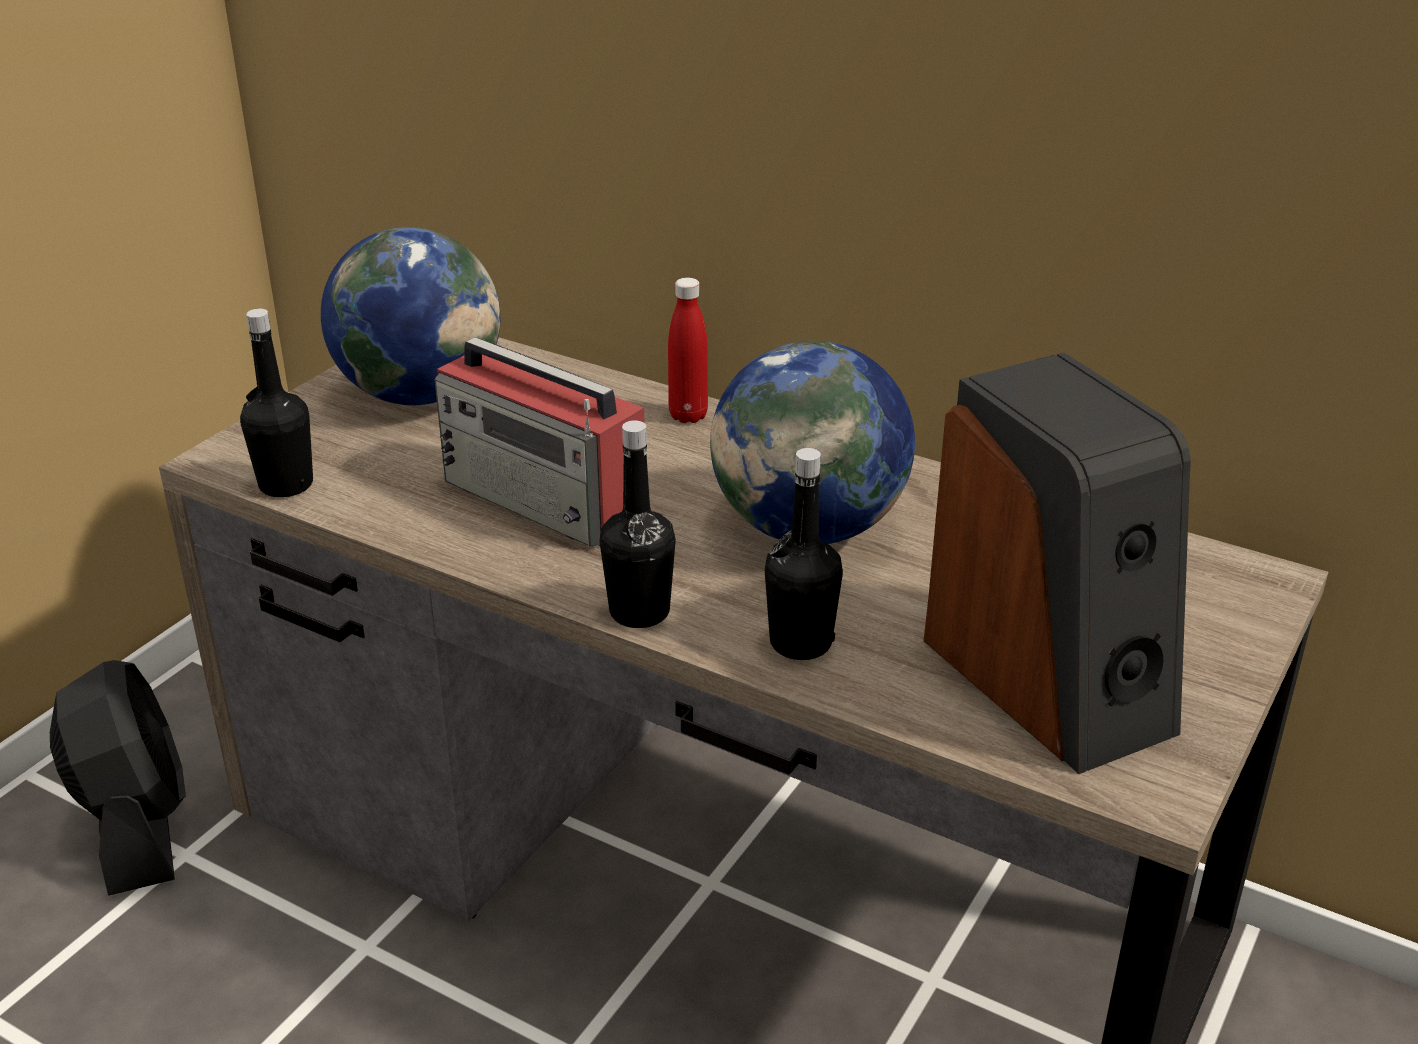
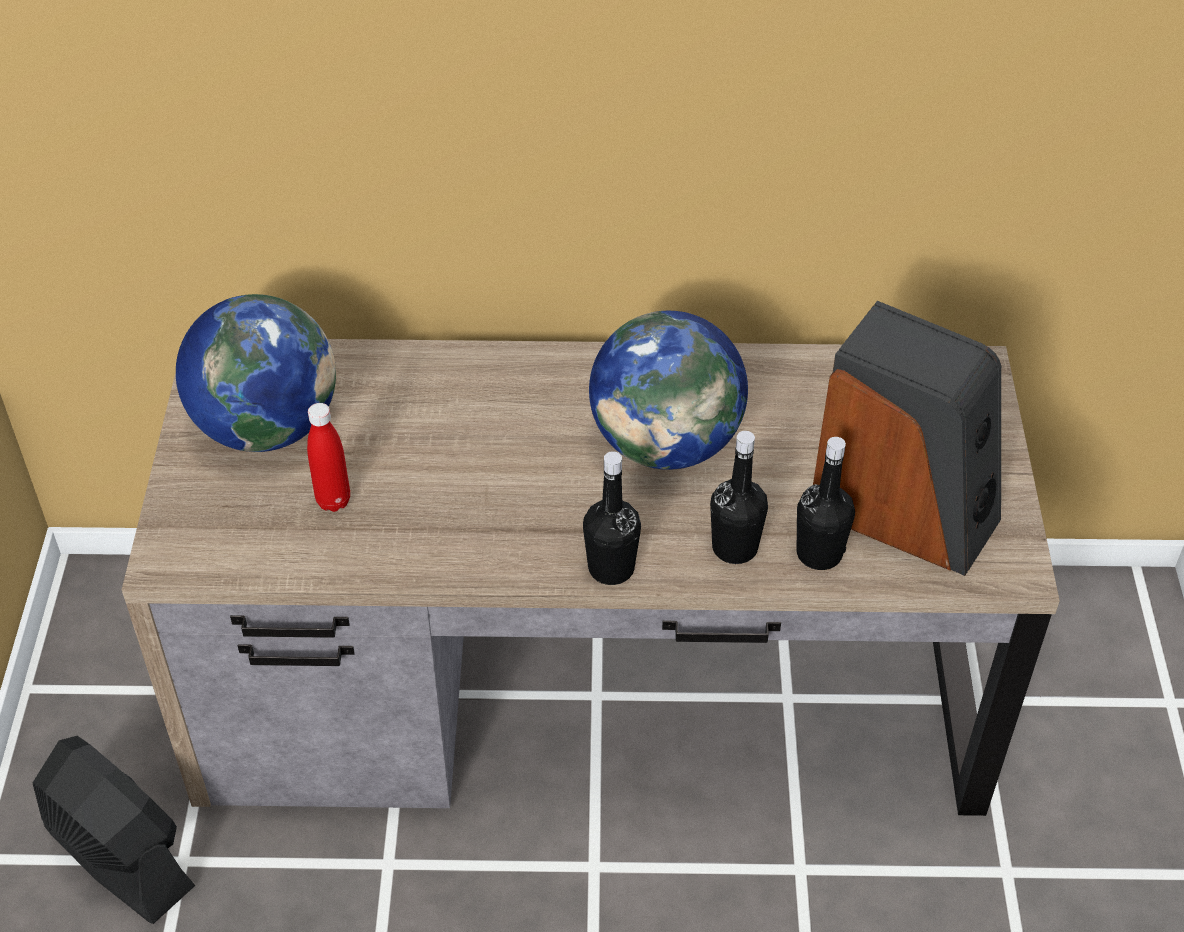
camera: 30 degrees left, 15 degrees up
(286, 485) = (247, 563): black bottle -> black bottle (819, 553)
(546, 500) = (461, 495): radio -> none
(688, 416) = (496, 367): red bottle -> red bottle (333, 501)

